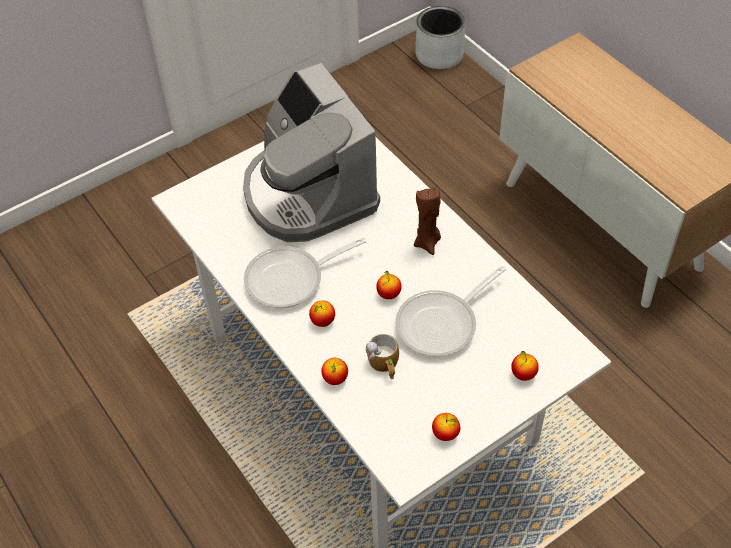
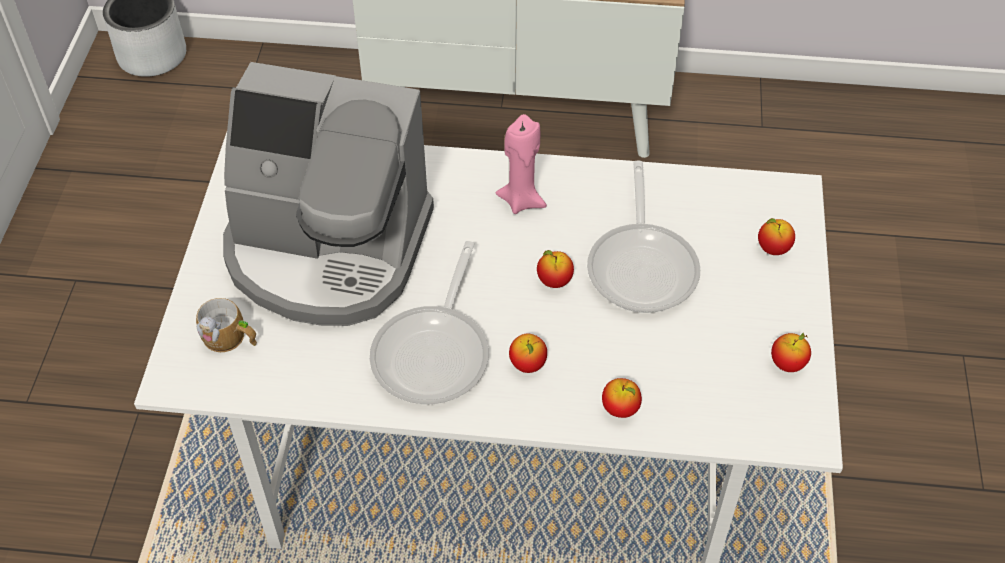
camera: 50 degrees left, 0 degrees up
(384, 364) = (646, 352): mug -> mug (230, 339)
(427, 243) = (521, 200): brown candle -> pink candle

